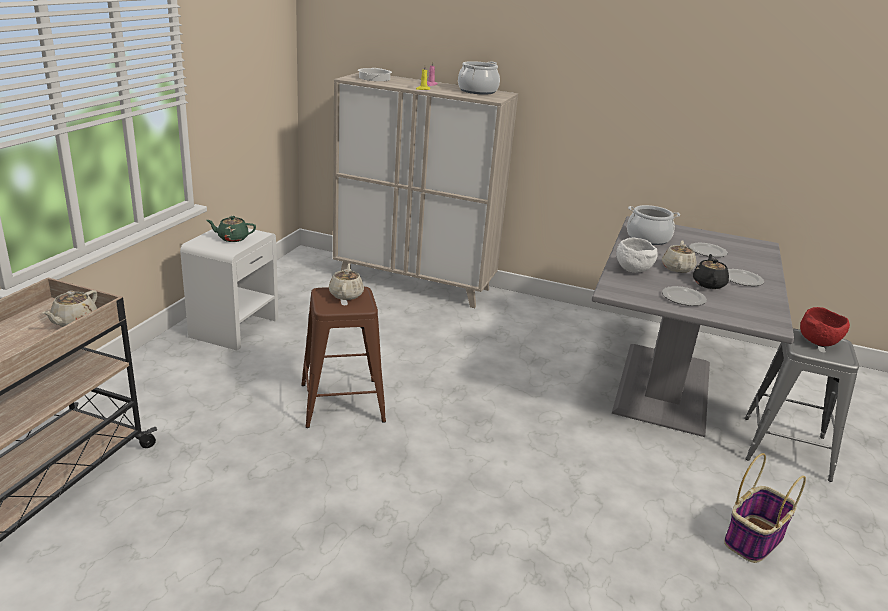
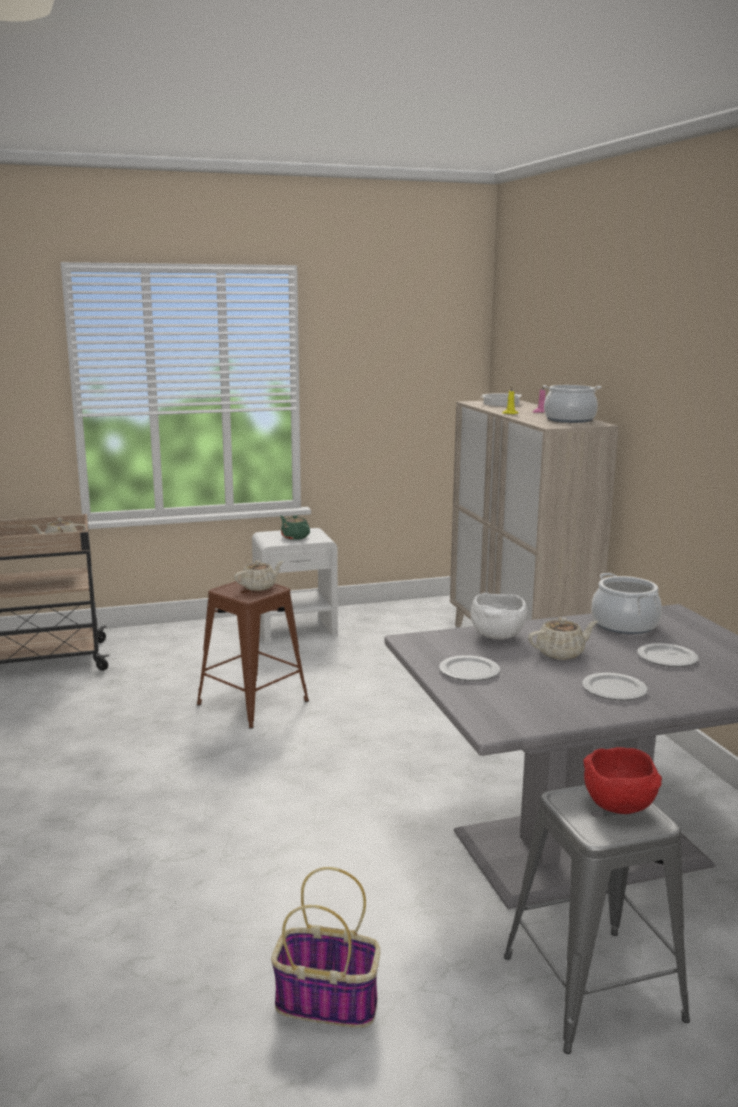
camera: 55 degrees right, 10 degrees down
(708, 284) = (549, 675): black teapot -> none

